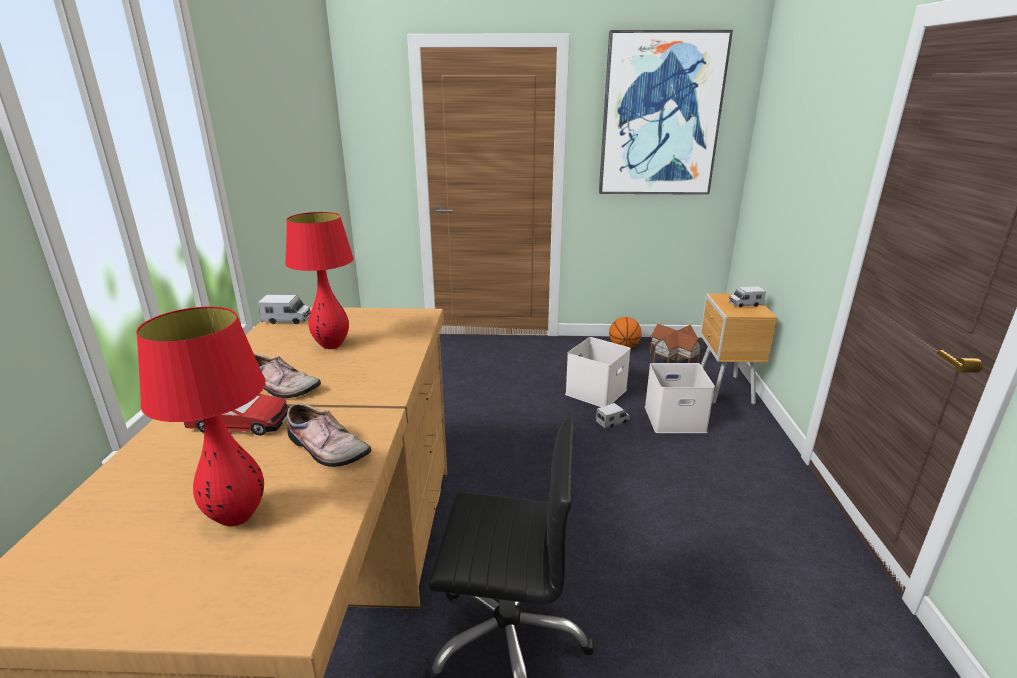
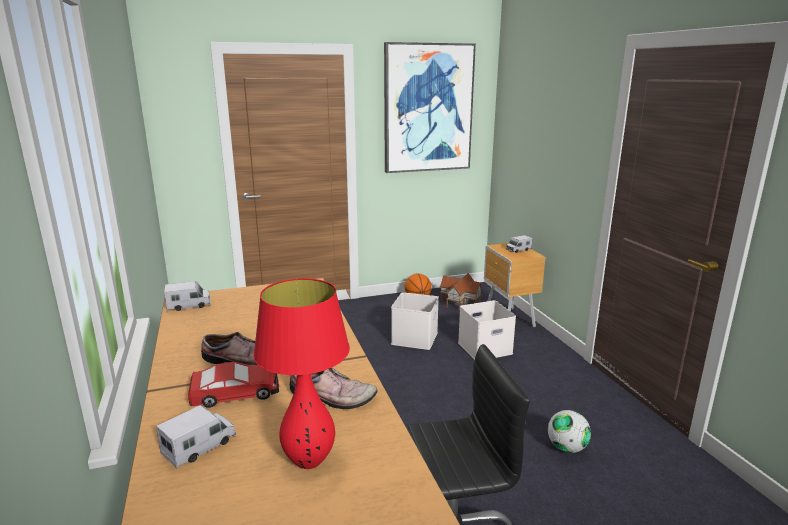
camera: 20 degrees left, 5 degrees down
(331, 345) = (254, 320): red table lamp -> none
(612, 422) = (440, 359): toy truck -> toy truck (200, 447)
(714, 566) = (566, 448): none -> football

